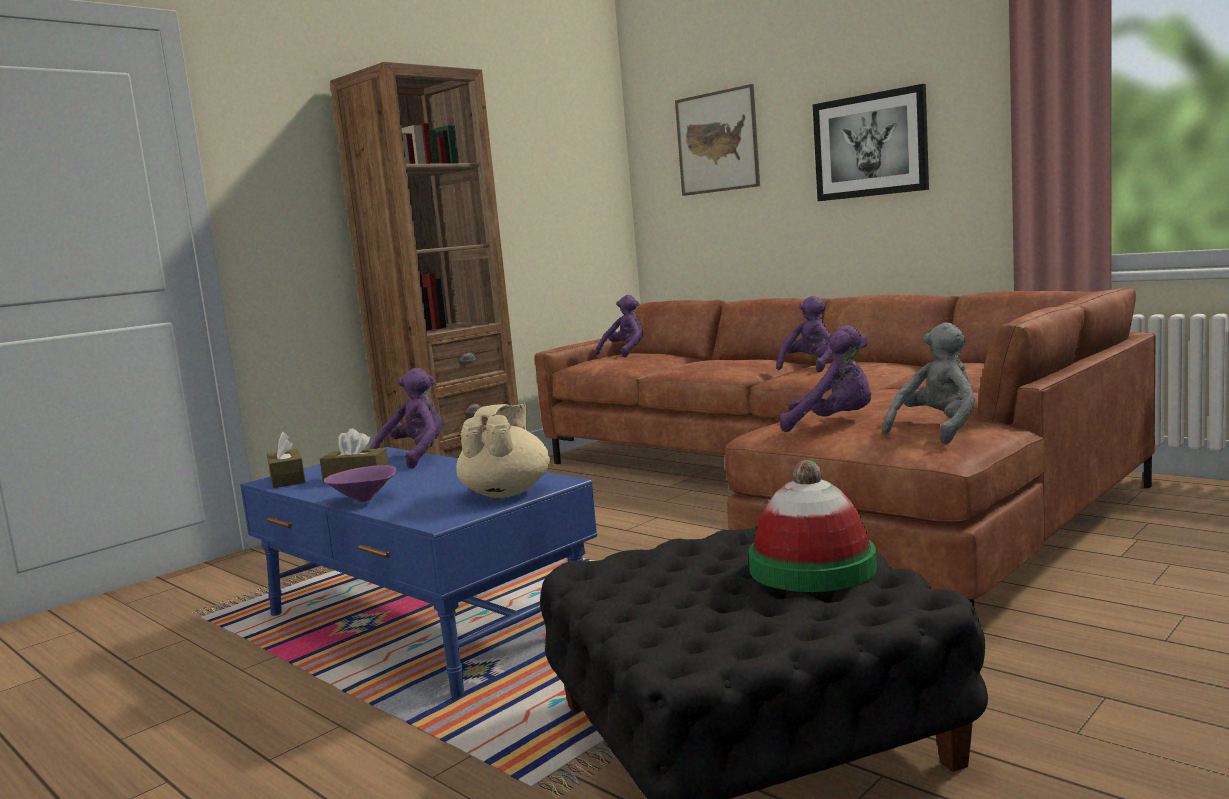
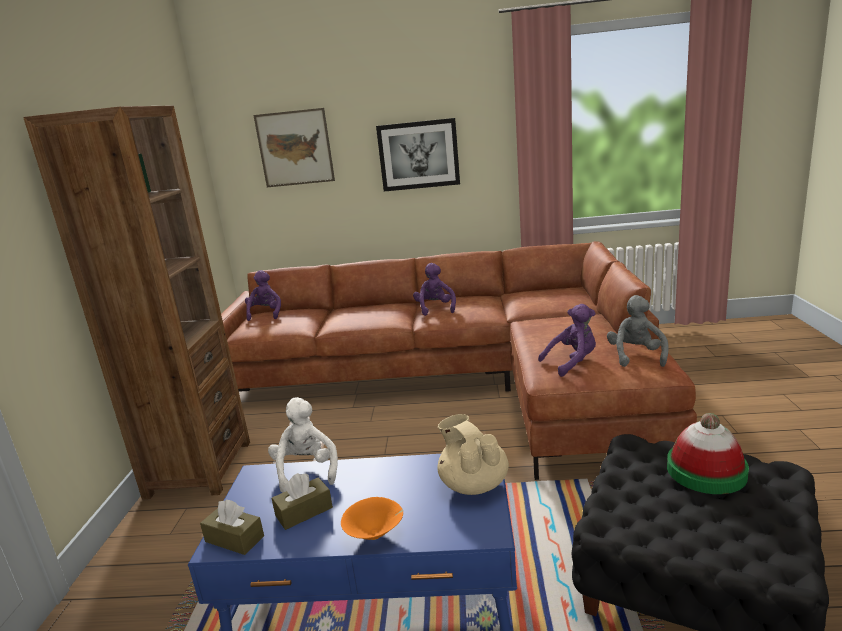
camera: 40 degrees left, 10 degrees up
(365, 500) = (375, 535): purple bowl -> orange bowl
(415, 458) = (306, 471): purple plush toy -> white plush toy

